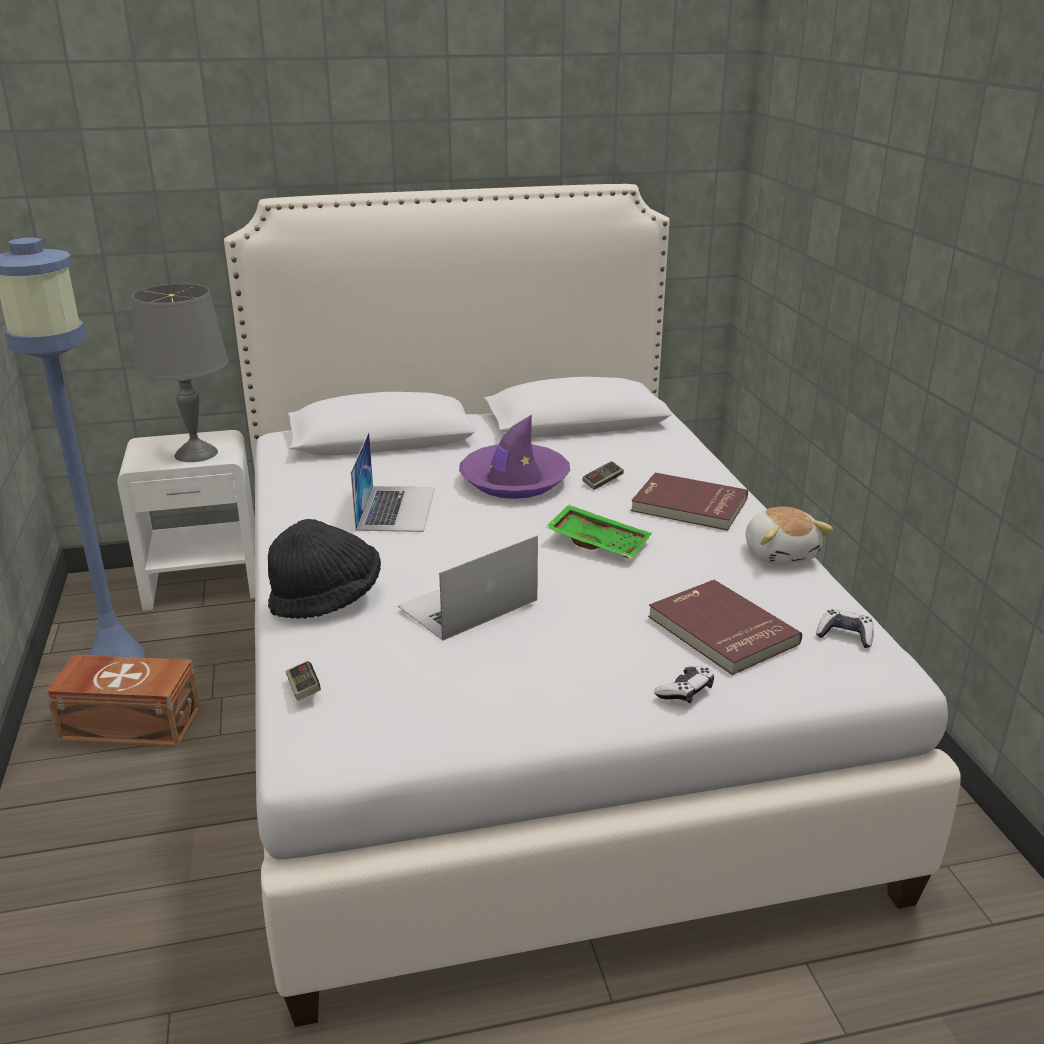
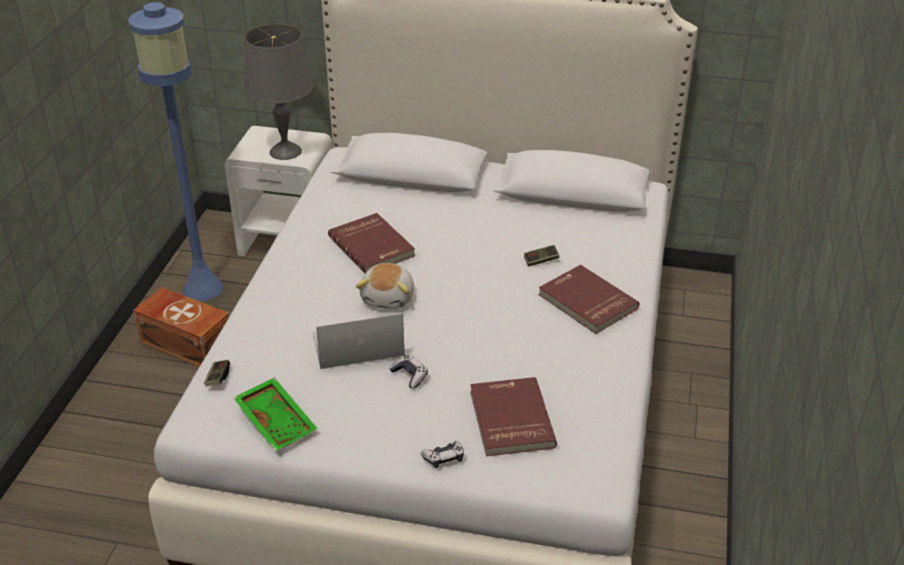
camera: 25 degrees right, 10 degrees up
(327, 599) = (275, 313): black hat -> none
(396, 508) = (373, 246): laptop -> red book
(514, 481) = (475, 242): purple hat -> none
(599, 542) = (490, 317): green tray -> green tray (277, 421)
(781, 553) = (617, 367): plush toy -> plush toy (389, 298)
(845, 635) = (596, 451): game controller -> game controller (410, 375)

